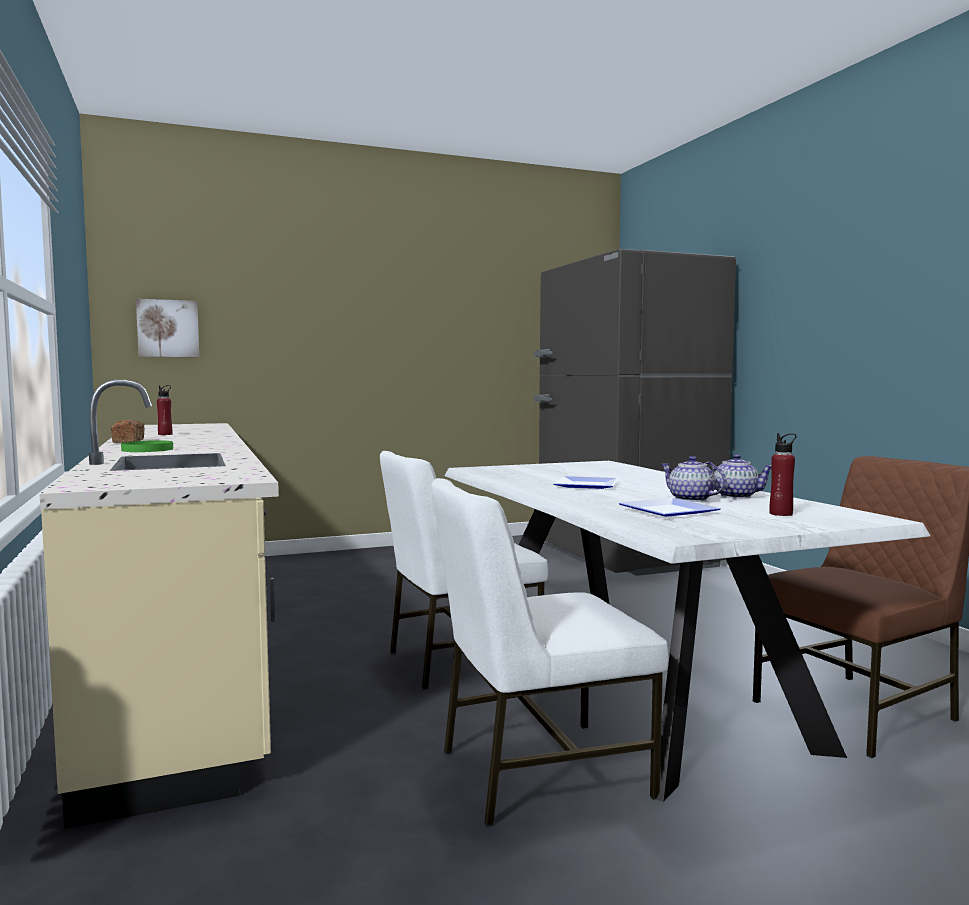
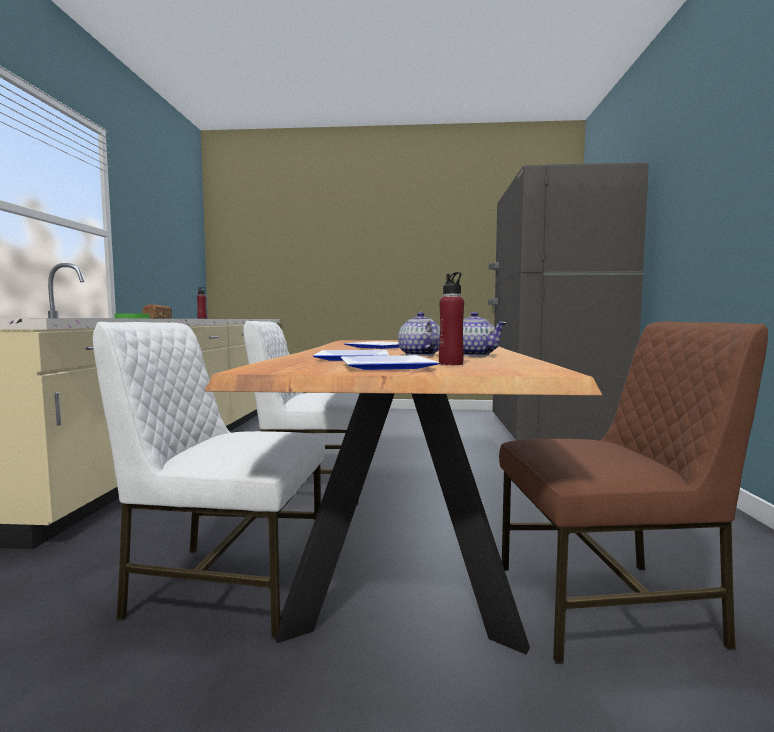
camera: 25 degrees right, 0 degrees up
(168, 328) = (247, 259): picture -> none
(627, 684) = (406, 528): white dining table -> brown dining table
(749, 522) = (383, 366): none -> plate

